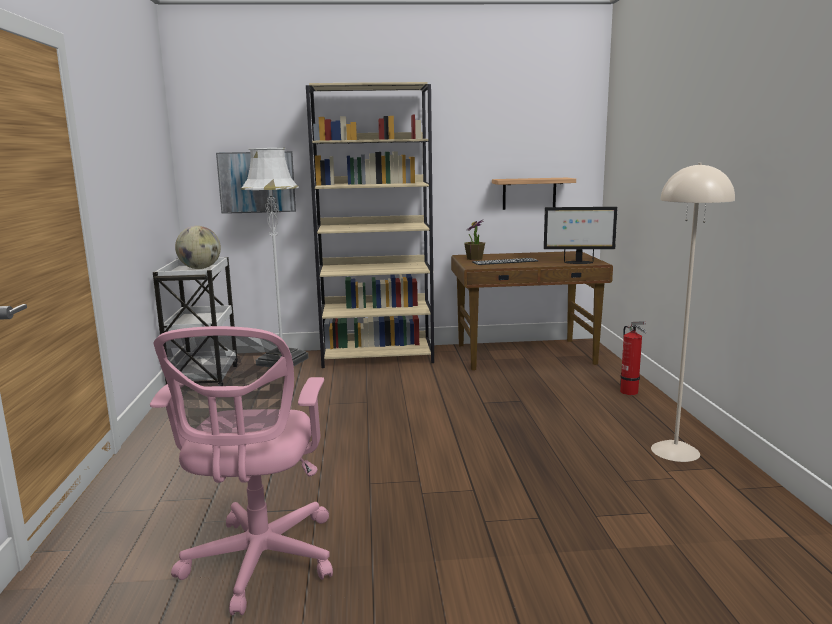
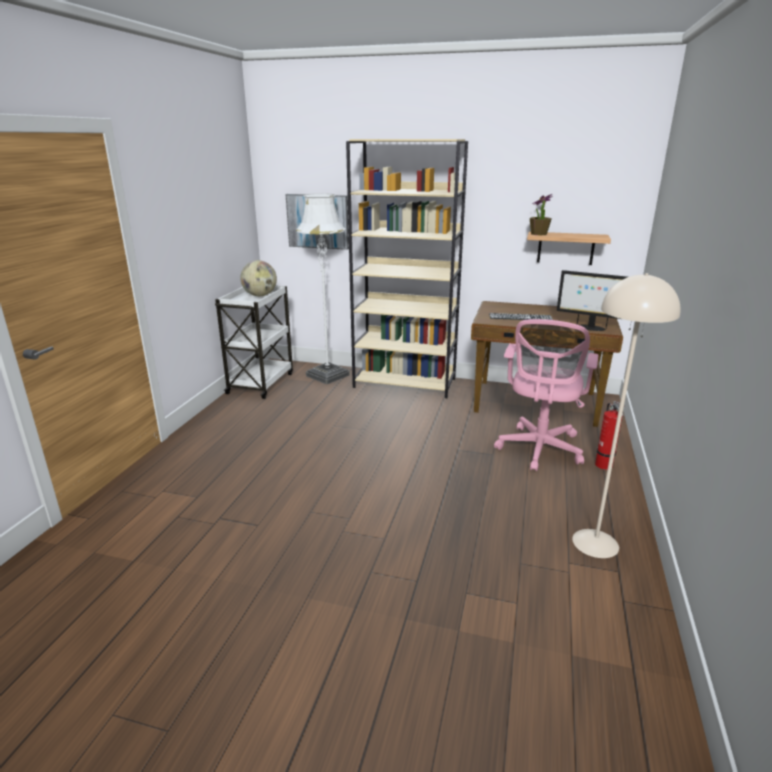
camera: 20 degrees right, 10 degrees up
(259, 563) = (188, 564): pink office chair -> pink office chair (539, 450)
(474, 258) = (496, 309): potted plant -> potted plant (538, 234)

